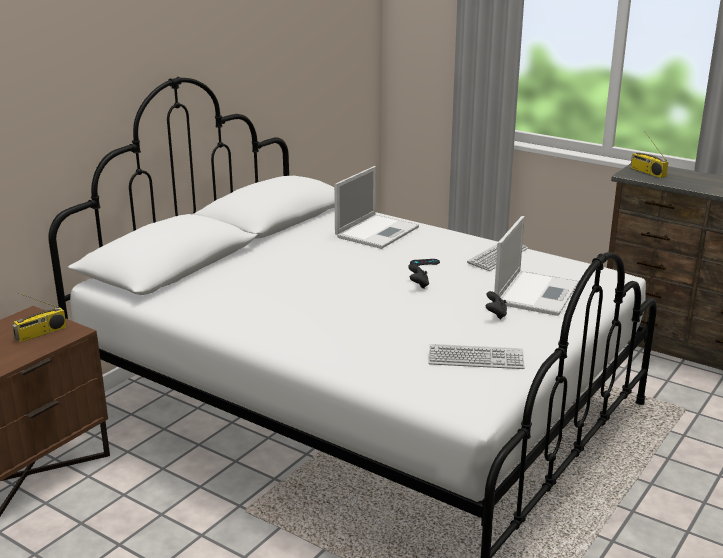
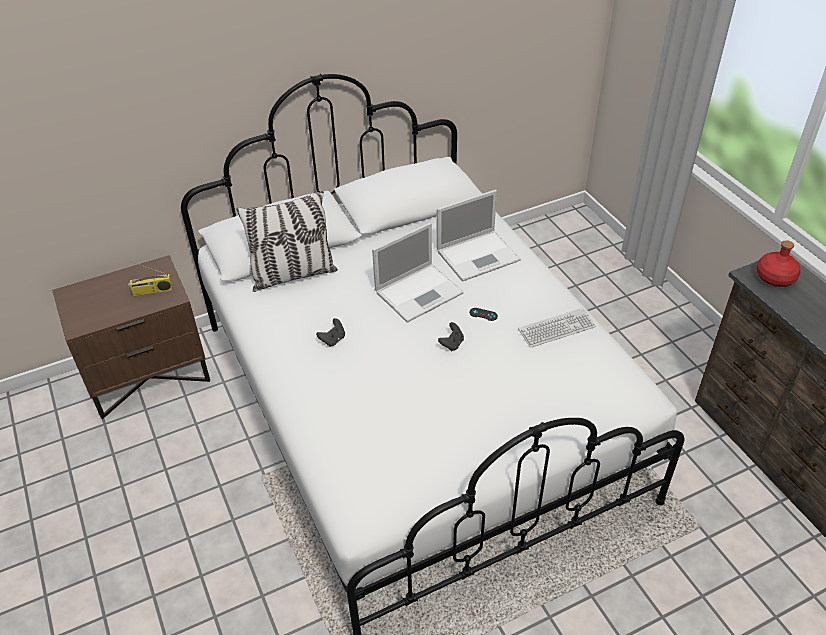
camera: 30 degrees right, 20 degrees up
(206, 279) = (293, 275): none -> pillow
(475, 358) = (417, 460): keyboard -> none
(495, 314) = (483, 410): black game controller -> black game controller (333, 340)
(536, 293) = (545, 394): laptop -> laptop (420, 292)
(647, 172) = (775, 277): radio -> red bottle

